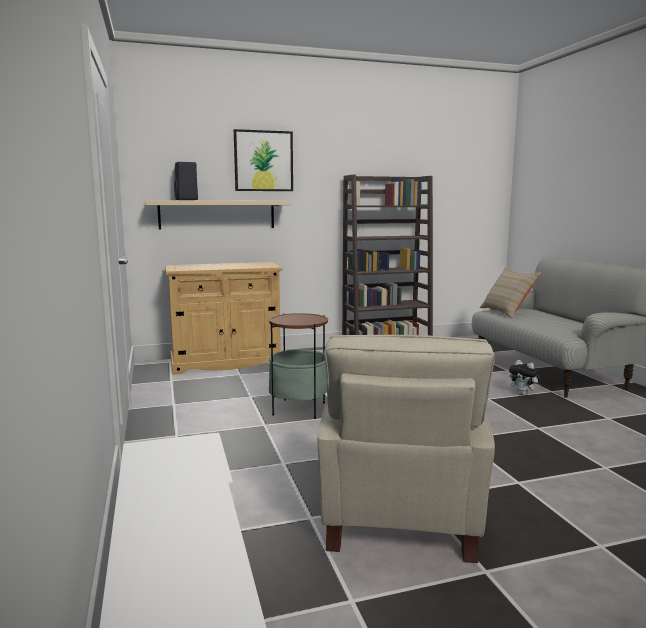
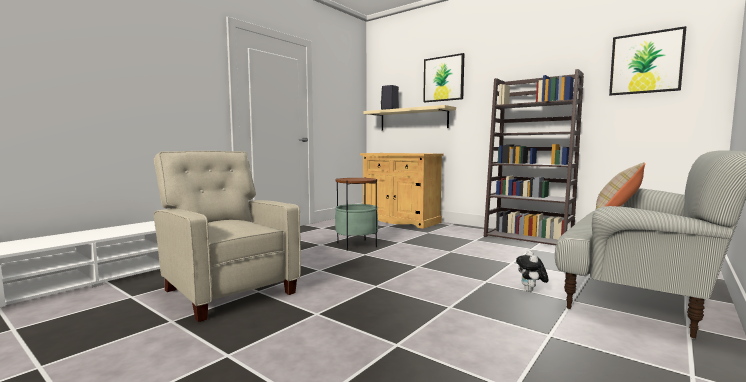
camera: 55 degrees right, 5 degrees down
(398, 517) = (228, 290): beige armchair -> beige armchair turned 75 degrees clockwise
(461, 173) = (645, 63): none -> picture

